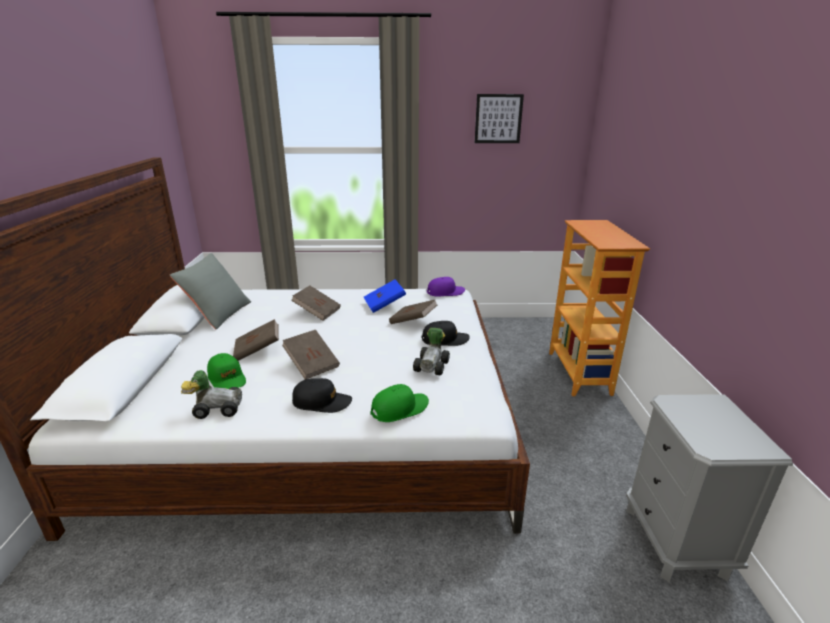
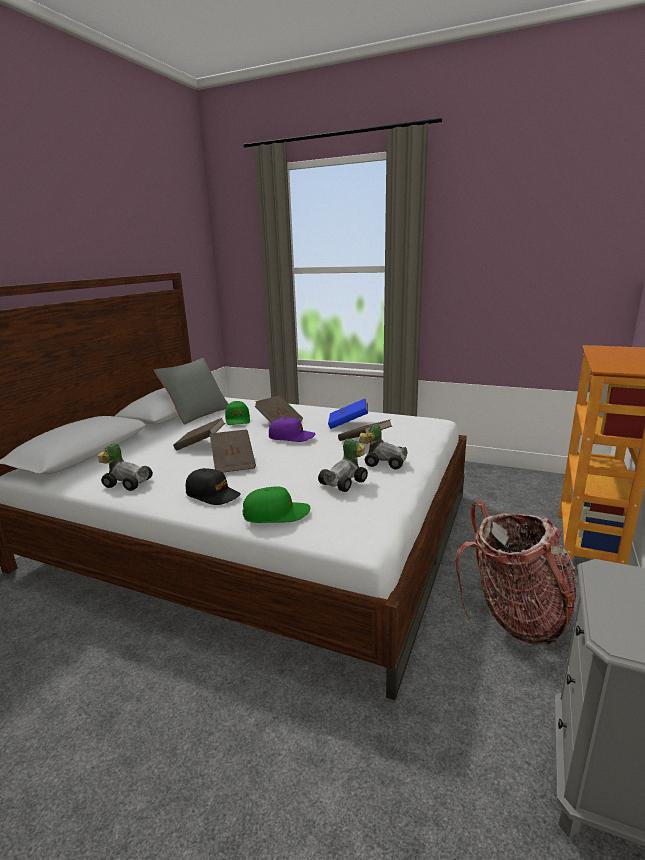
camera: 25 degrees right, 5 degrees down
(227, 378) = (156, 462): green cap -> green cap (238, 419)
(445, 292) = (424, 420): purple cap -> purple cap (291, 437)
(445, 340) = (383, 462): black cap -> toy car
(498, 119) = (521, 230): picture -> none
(562, 441) = (515, 615): none -> backpack

